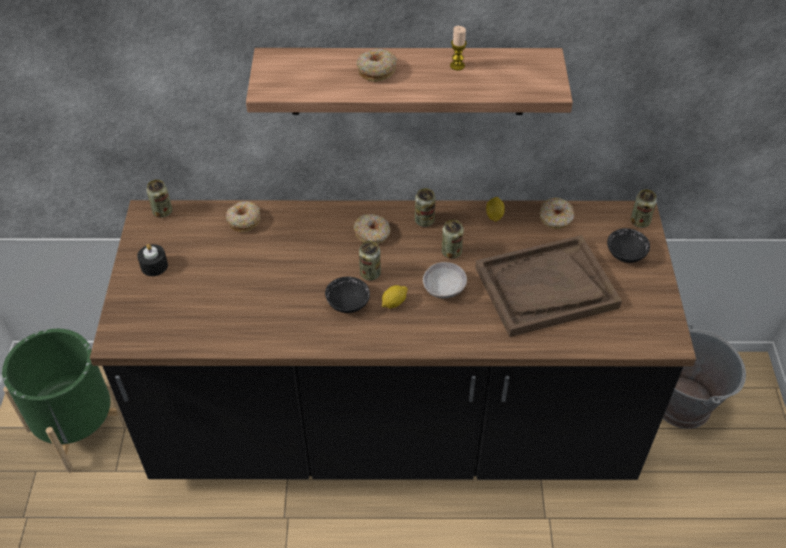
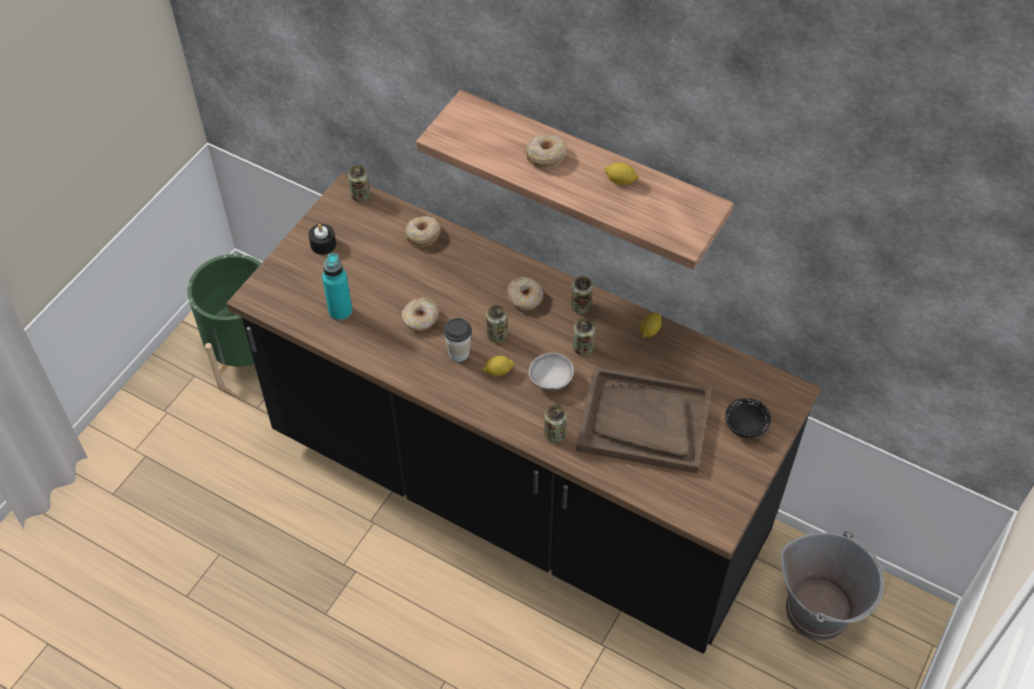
camera: 30 degrees right, 5 degrees up
(211, 316) = (340, 311): none -> turquoise bottle
(347, 303) = (459, 353): black bowl -> cup
(457, 66) = (620, 181): candle -> lemon
(556, 218) = (706, 360): donut -> donut (421, 319)
(640, 221) = (786, 401): can -> can (555, 434)

